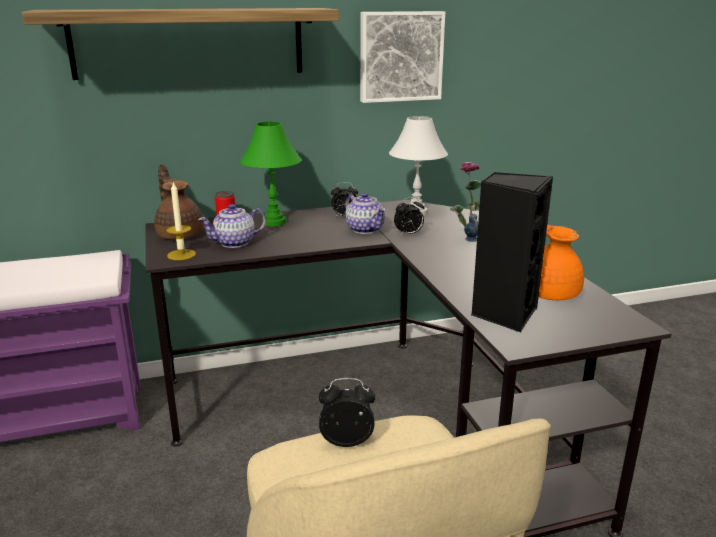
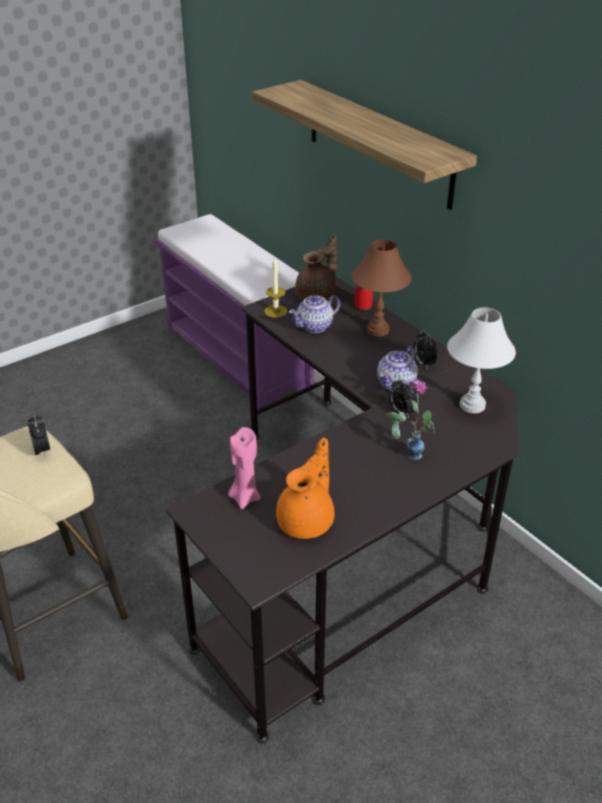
camera: 70 degrees right, 15 degrees up
(235, 243) = (315, 326): teapot -> teapot turned 75 degrees counterclockwise
(274, 222) = (378, 330): green table lamp -> brown table lamp
(400, 56) = (541, 239): picture -> none
(503, 314) = (245, 497): black speaker -> pink candle

